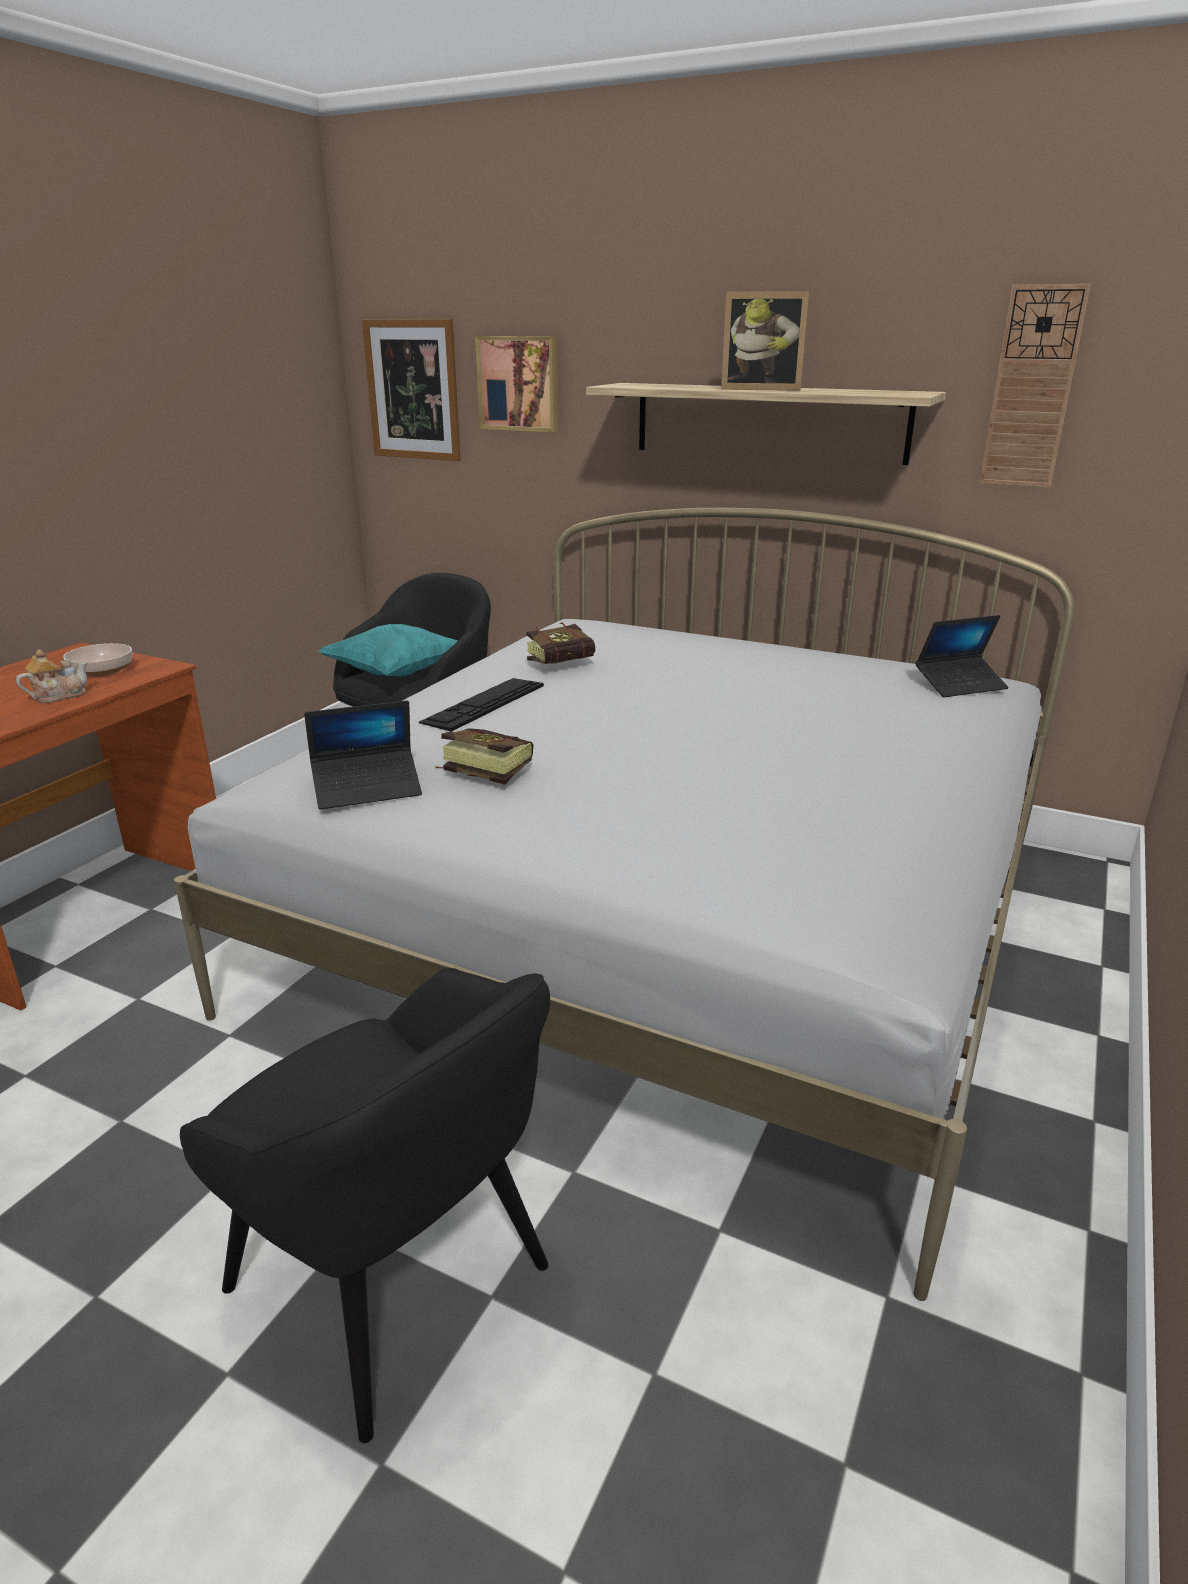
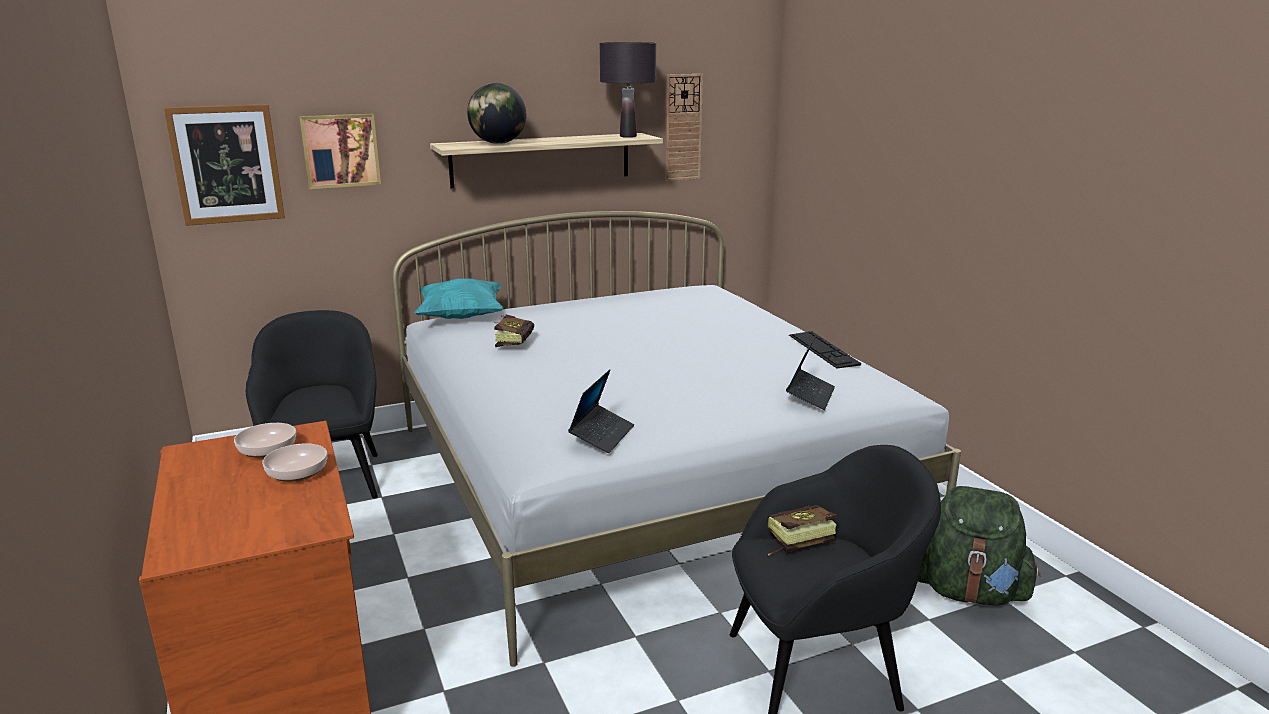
camera: 50 degrees left, 5 degrees down
(58, 696) = (296, 474): teapot -> bowl
(397, 674) = (316, 403): turquoise pillow -> turquoise pillow (461, 317)
(480, 772) = (631, 404): book -> book (794, 542)
(484, 703) = (533, 377): keyboard -> keyboard (823, 349)
(681, 386) = (498, 143): none -> globe
(760, 389) = (553, 141): picture frame -> none
(802, 1402) = (968, 592): none -> green backpack
(891, 392) = (628, 136): none -> black table lamp
(960, 685) = (707, 292): laptop -> laptop (810, 395)

